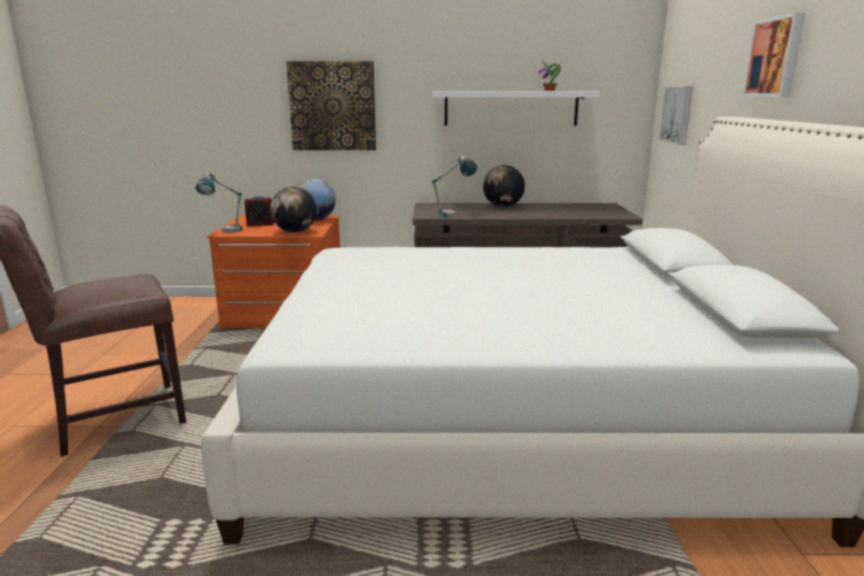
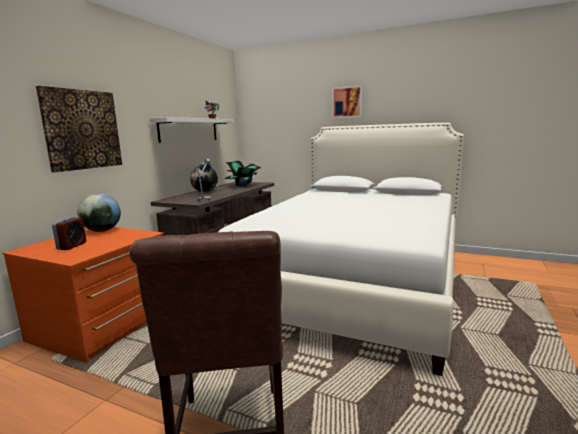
camera: 65 degrees left, 5 degrees down
(224, 232) = (71, 258): table lamp -> none
(295, 232) = (131, 237): globe -> none
(577, 212) = (243, 186): none -> potted plant
(678, 115) = (268, 130): picture -> none

